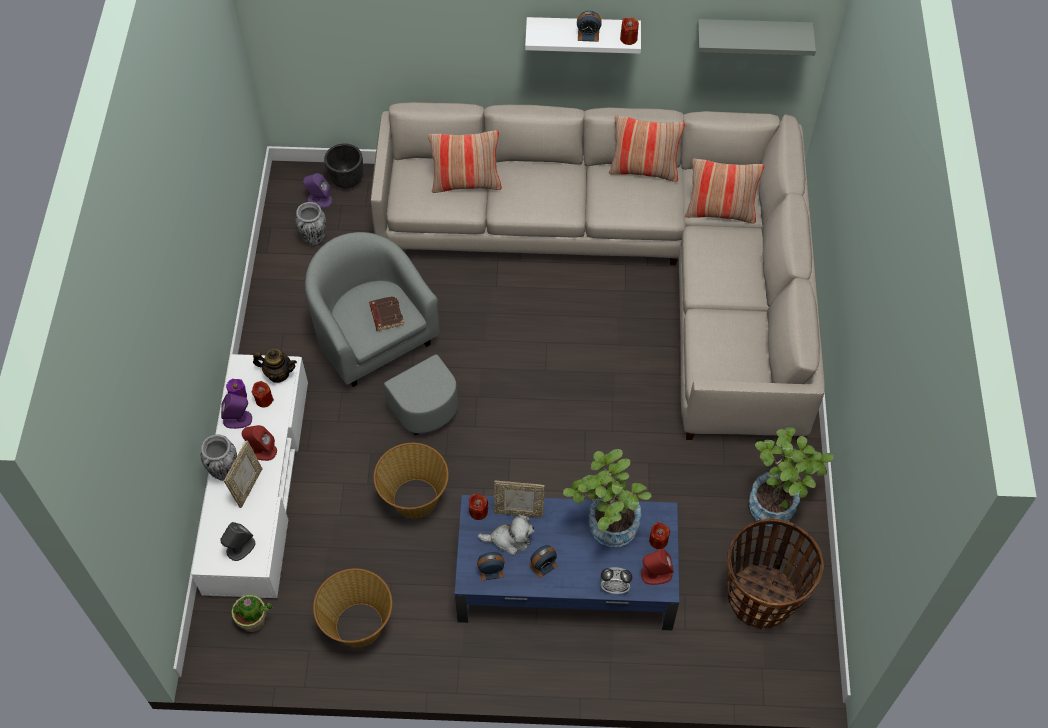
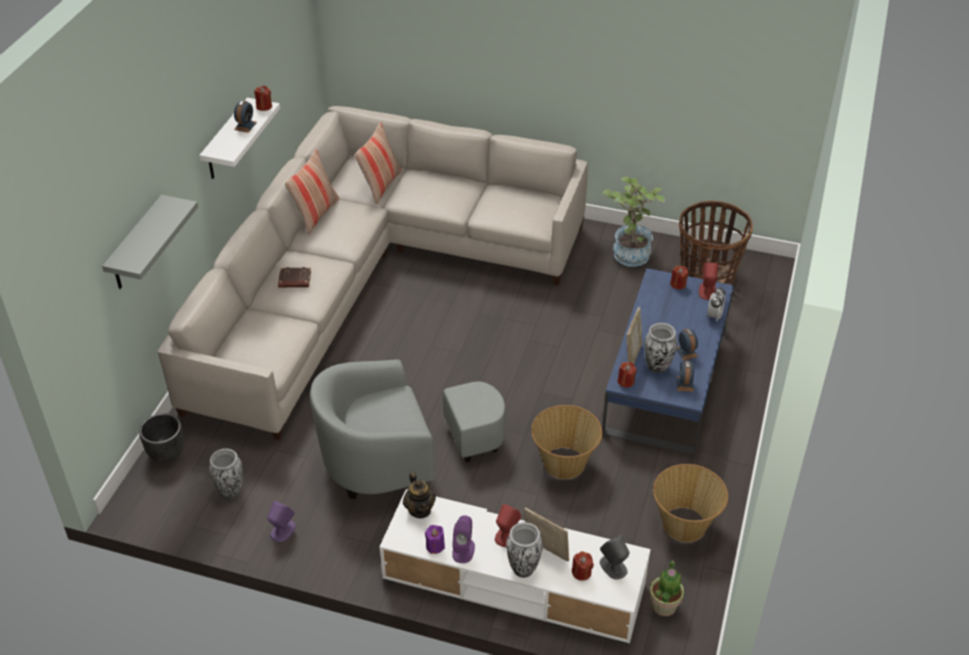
camera: 75 degrees left, 15 degrees down
(264, 400) = (447, 525): red candle -> red candle (581, 572)
(278, 373) = (420, 509): teapot -> teapot turned 135 degrees clockwise
(319, 200) = (180, 479): purple speaker -> purple speaker (282, 530)
(386, 315) = (391, 409): brown book -> brown book (294, 280)
(466, 183) = (268, 323): pillow -> none
(510, 539) = (657, 367): plush toy -> vase
(606, 528) = (660, 310): potted plant -> none
(752, 35) = (290, 58): grey shelf -> grey shelf (136, 245)

